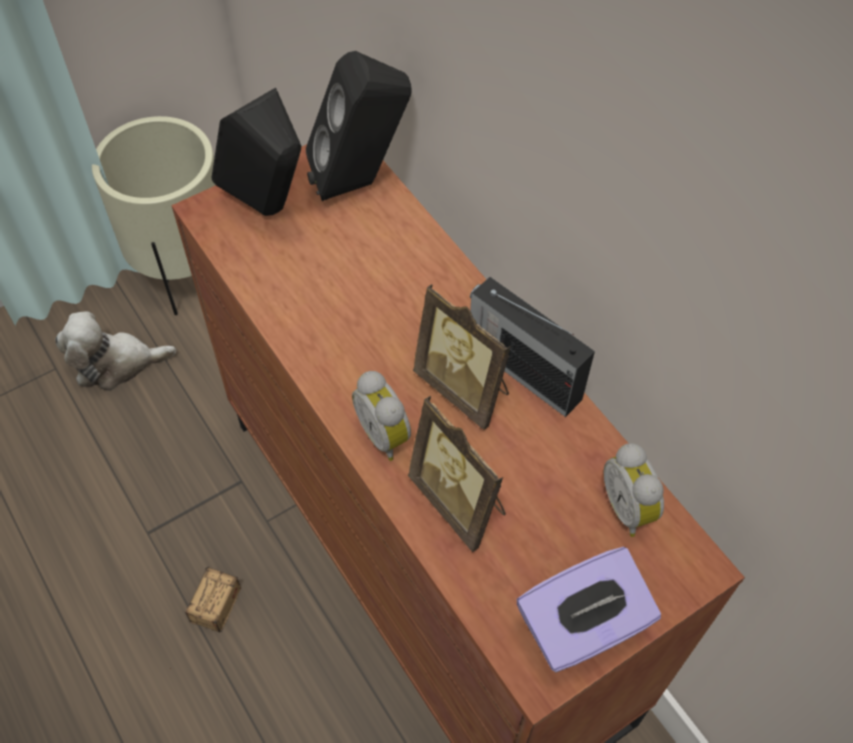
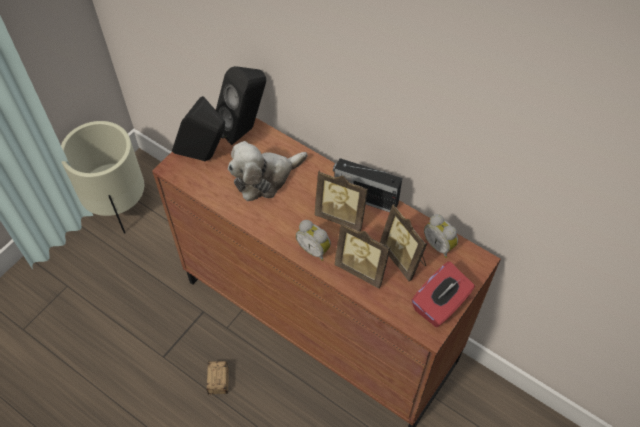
camera: 20 degrees left, 0 degrees up
(116, 363) = (102, 271): plush toy -> plush toy (265, 178)
(548, 509) = (404, 258): none -> picture frame
(582, 627) = (440, 304): purple tissue box -> red tissue box

